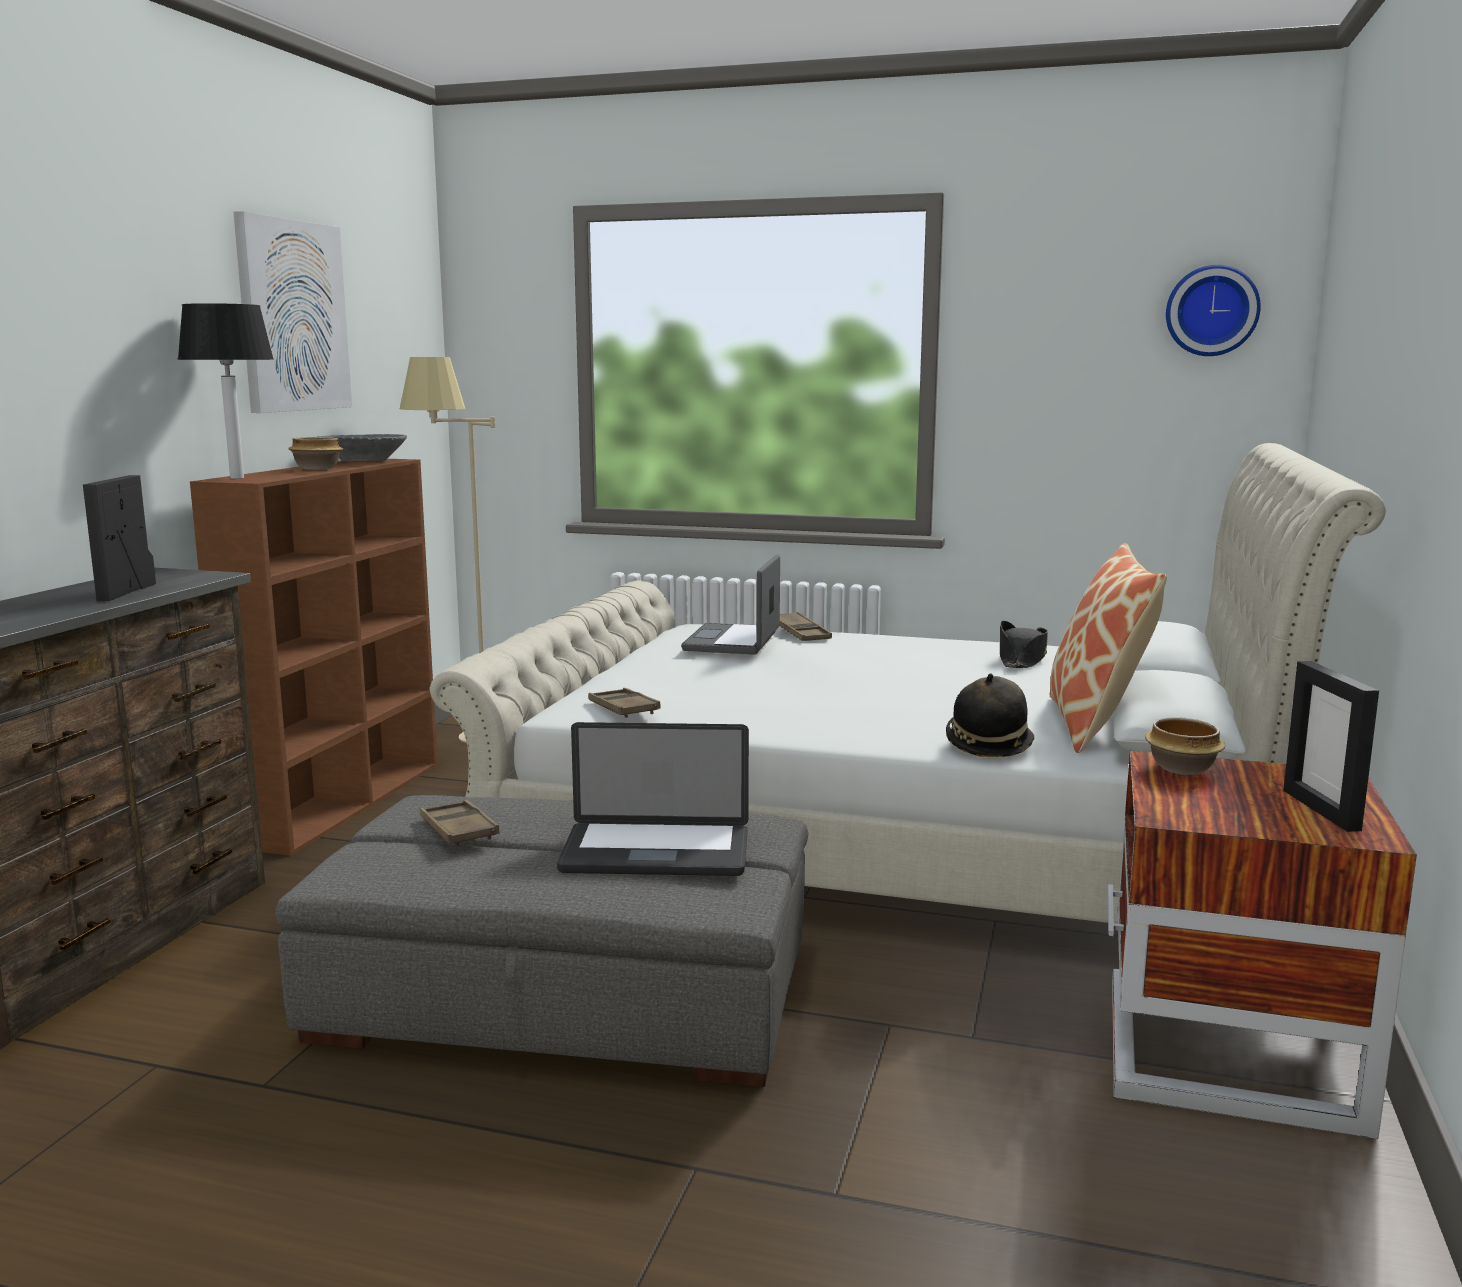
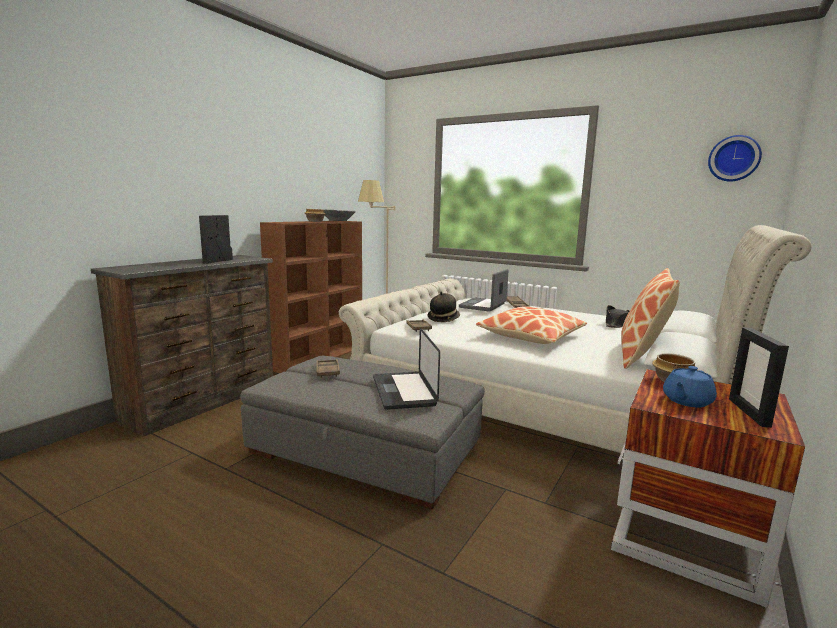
camera: 15 degrees right, 0 degrees up
(236, 478) = (278, 222): table lamp -> none
(292, 316) = (313, 160): picture -> none
(655, 853) = (403, 391): laptop -> laptop turned 60 degrees clockwise
(870, 704) = (531, 336): none -> pillow
(988, 745) = (579, 360): hat -> hat (443, 319)
(1220, 803) = (686, 401): none -> blue teapot

